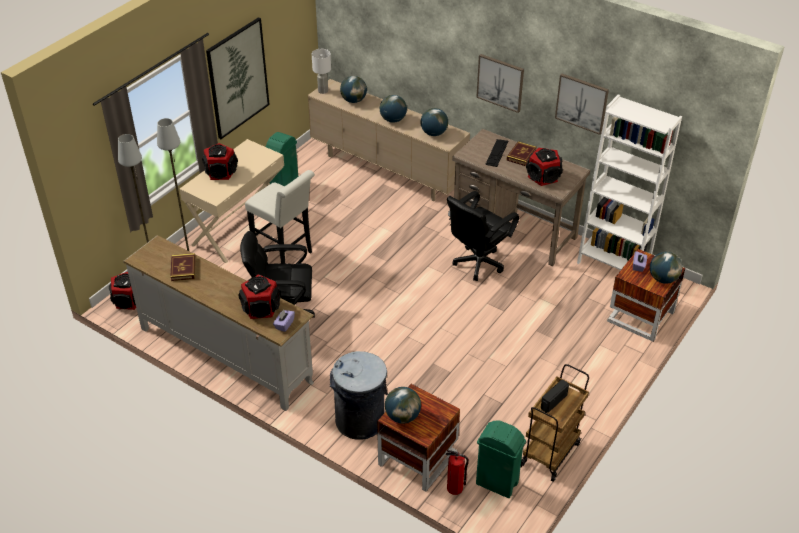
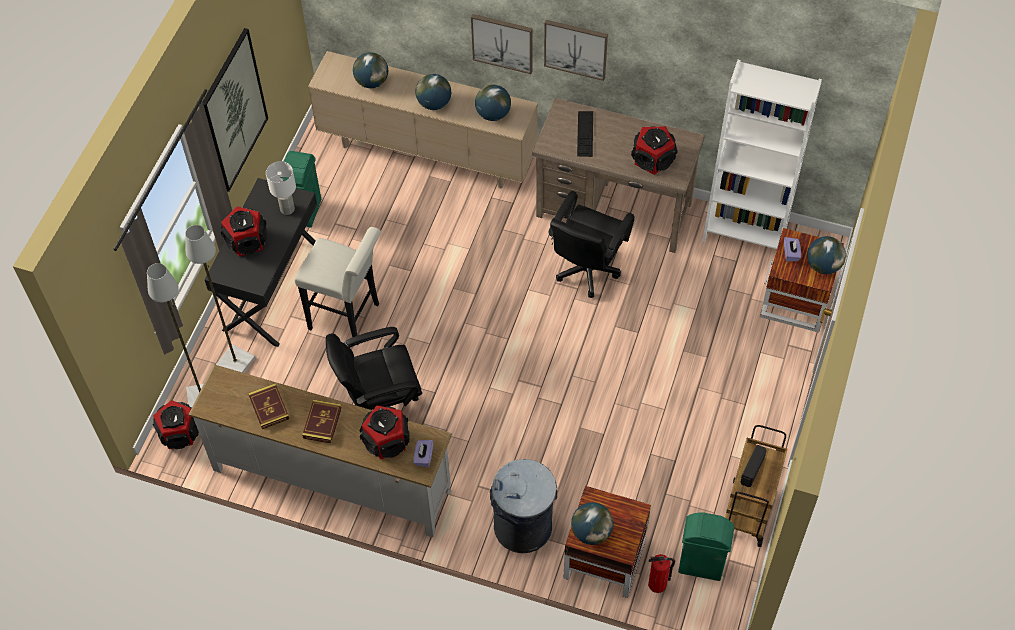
camera: 15 degrees left, 15 degrees up
(239, 228) = (273, 289): beige desk -> black desk
(323, 91) = (326, 74): white table lamp -> white table lamp (288, 209)
(521, 155) = (616, 131): book -> book (322, 423)
(582, 103) = (689, 67): picture -> picture (502, 42)

